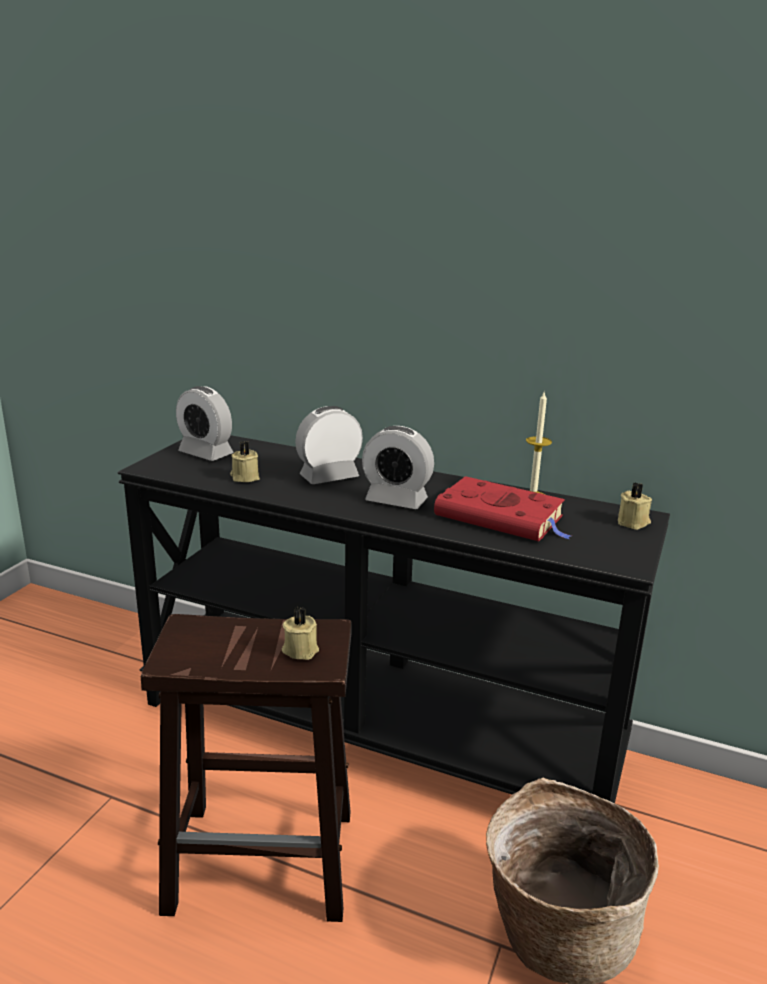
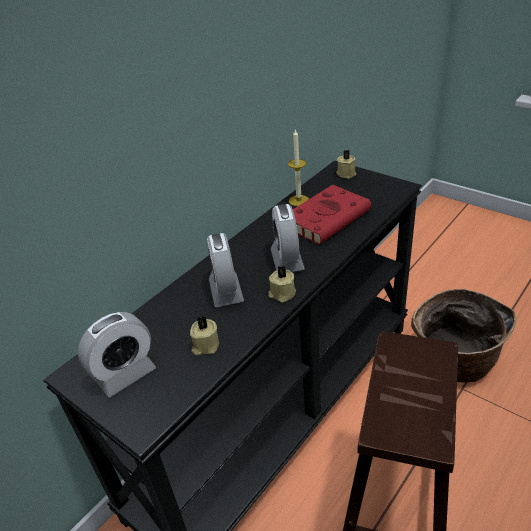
camera: 70 degrees left, 15 degrees up
(300, 649) = (419, 361): beige candle -> beige candle (282, 294)
(396, 500) = (287, 260): alarm clock -> alarm clock turned 135 degrees clockwise

